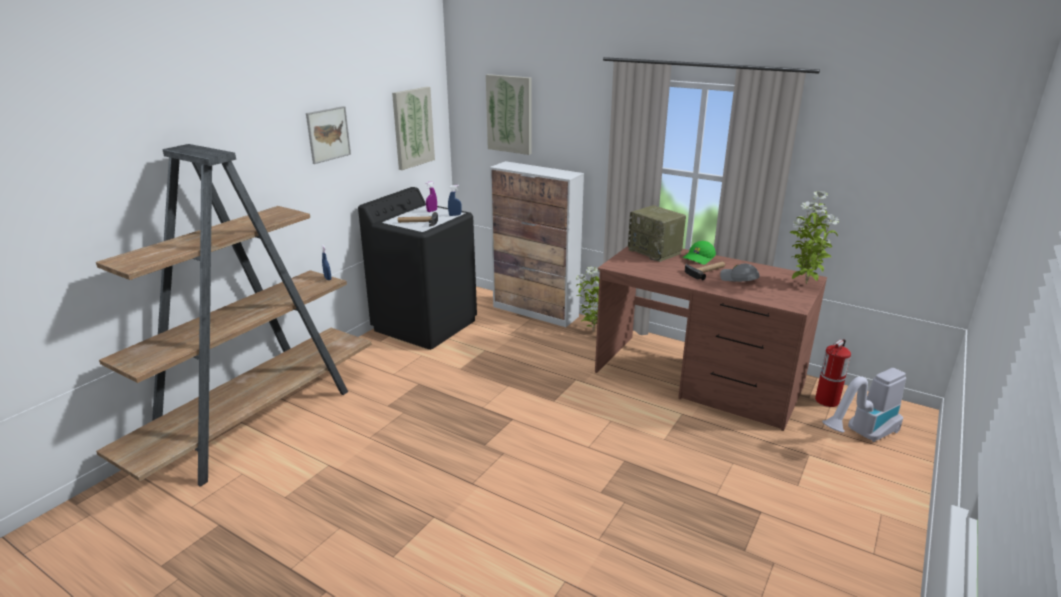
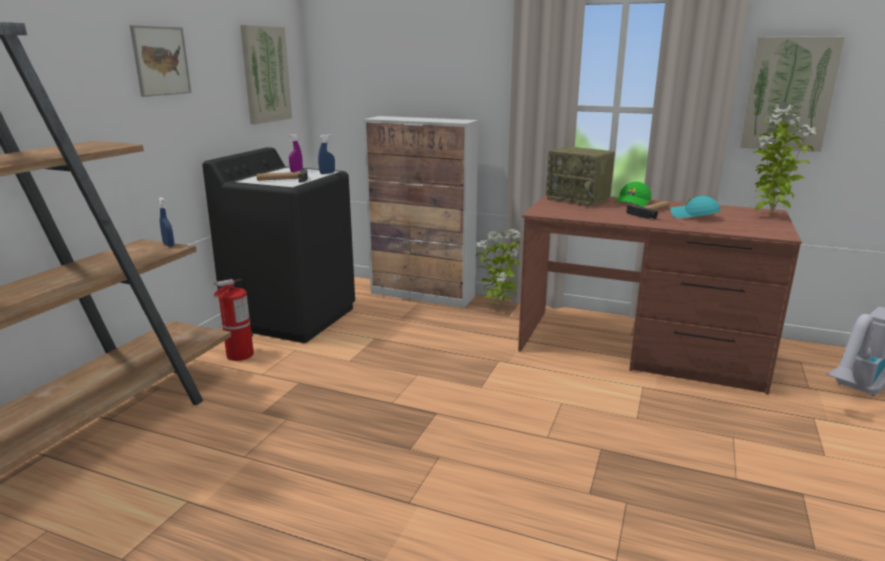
camera: 10 degrees left, 5 degrees down
(510, 114) = (382, 59): picture -> picture (789, 94)
(738, 279) = (693, 216): grey cap -> turquoise cap
(827, 401) = (794, 358): fire extinguisher -> fire extinguisher (240, 355)

